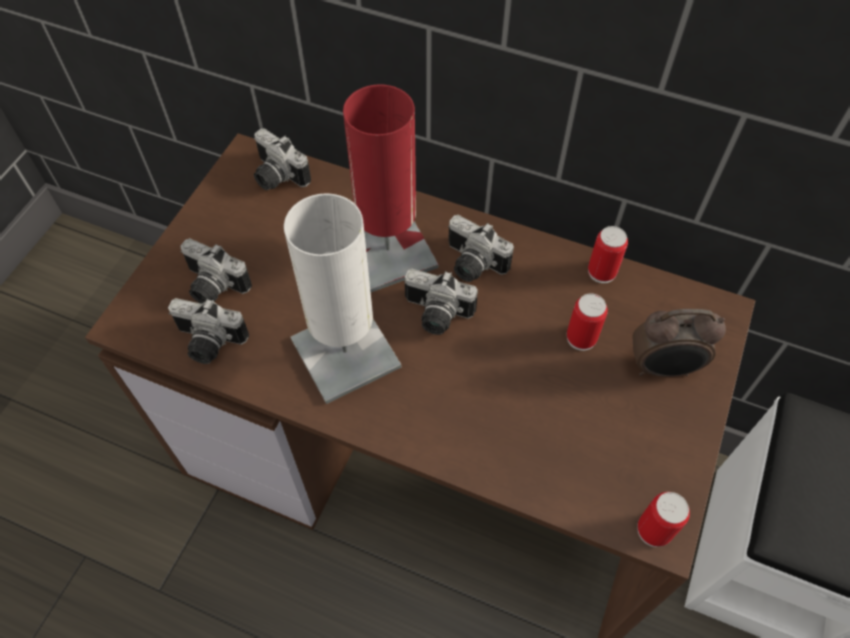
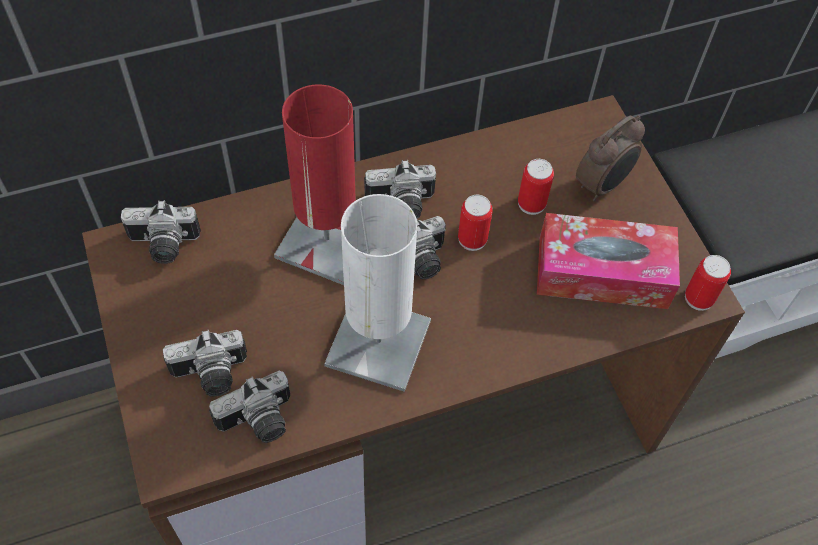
camera: 45 degrees left, 0 degrees up
(584, 439) = (602, 272): none -> tissue box
(602, 272) = (498, 144): can -> can (472, 239)

